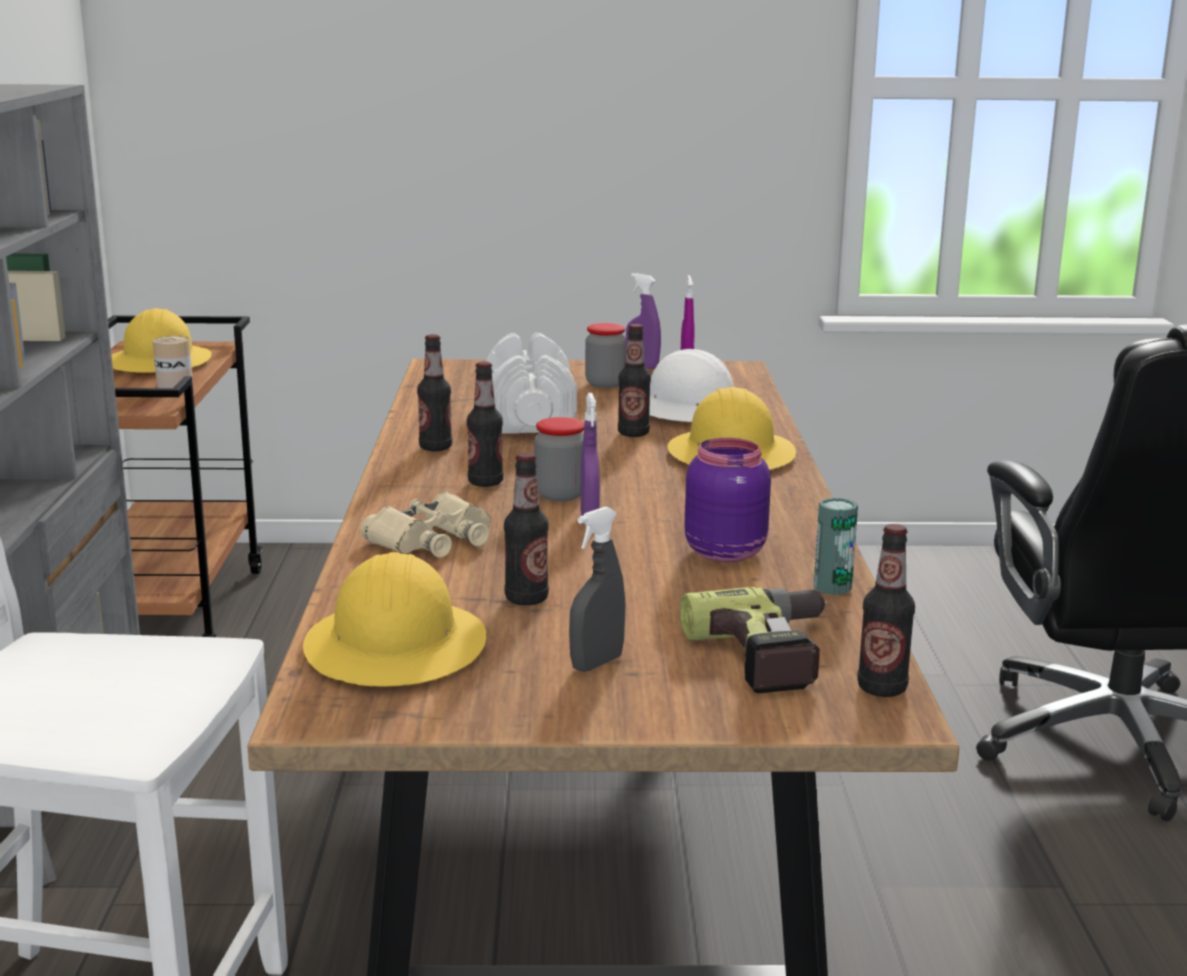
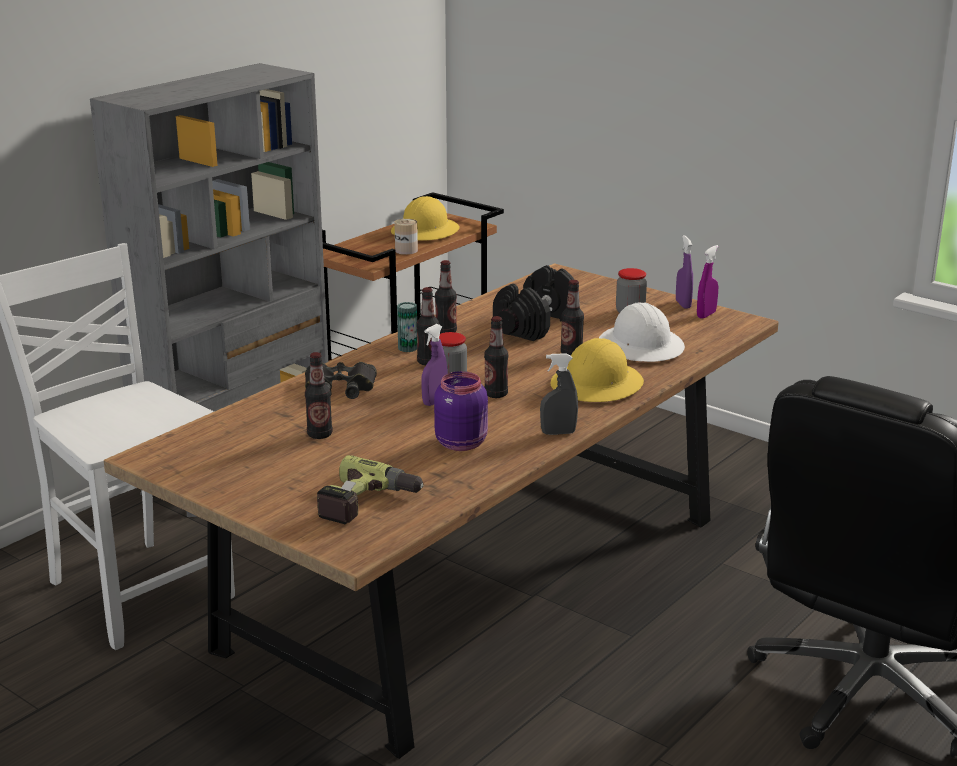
camera: 40 degrees right, 5 degrees up
(396, 647) = (224, 438): yellow hard hat -> none
(432, 540) = (340, 388): beige binoculars -> black binoculars
(530, 417) = (536, 325): white dumbbell -> black dumbbell
(596, 663) = (286, 477): grey spray bottle -> grey spray bottle (558, 433)
(832, 587) = (472, 482): can -> can (407, 348)
(882, 688) = (379, 538): bottle -> bottle (496, 394)

